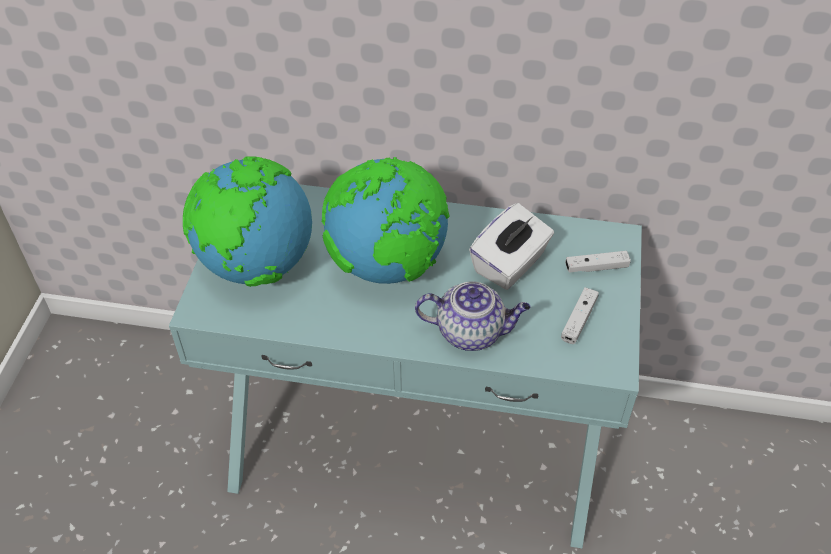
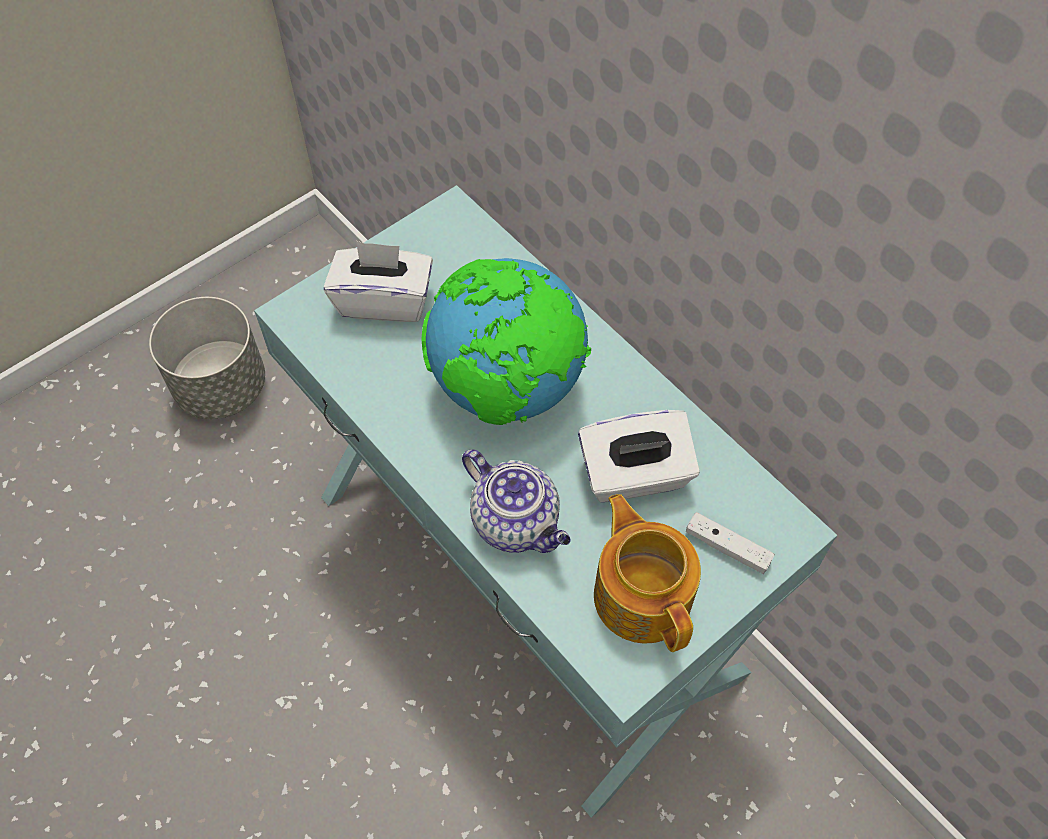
camera: 40 degrees right, 10 degrees up
(80, 472) = (222, 387): none -> grey planter
(256, 266) = (384, 300): globe -> white tissue box
(578, 320) = (642, 594): white game controller -> teapot

